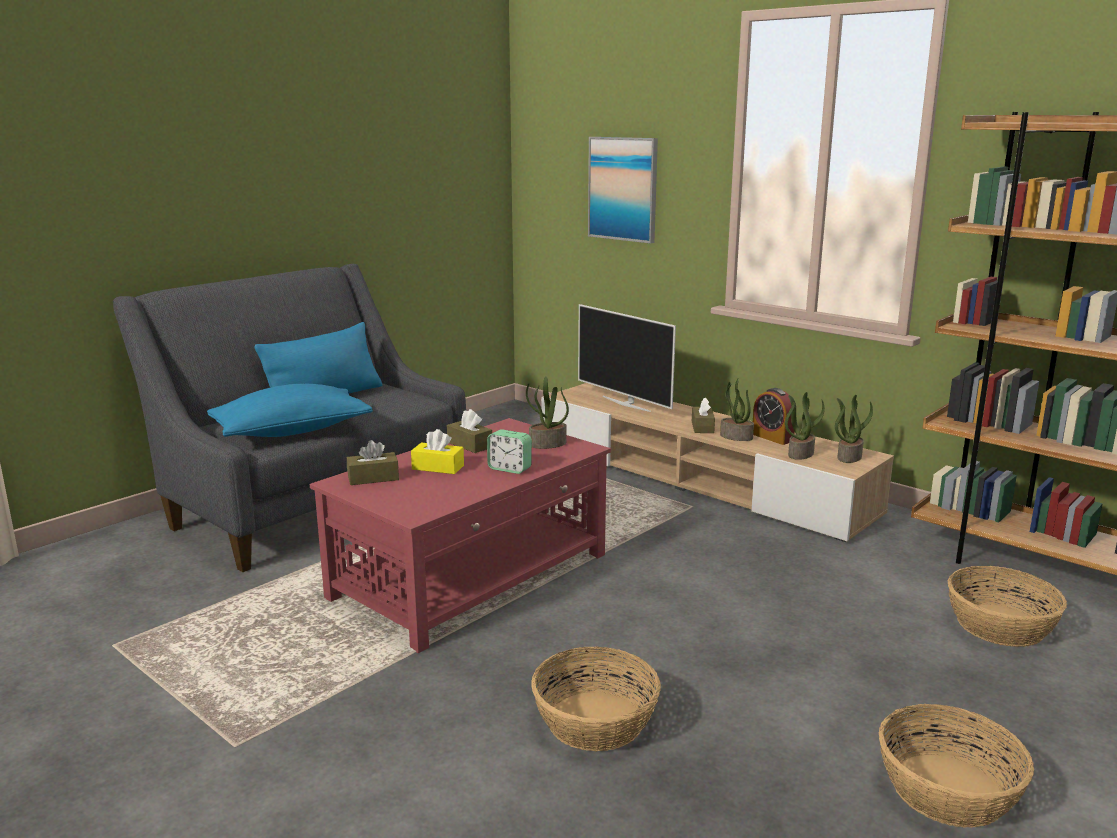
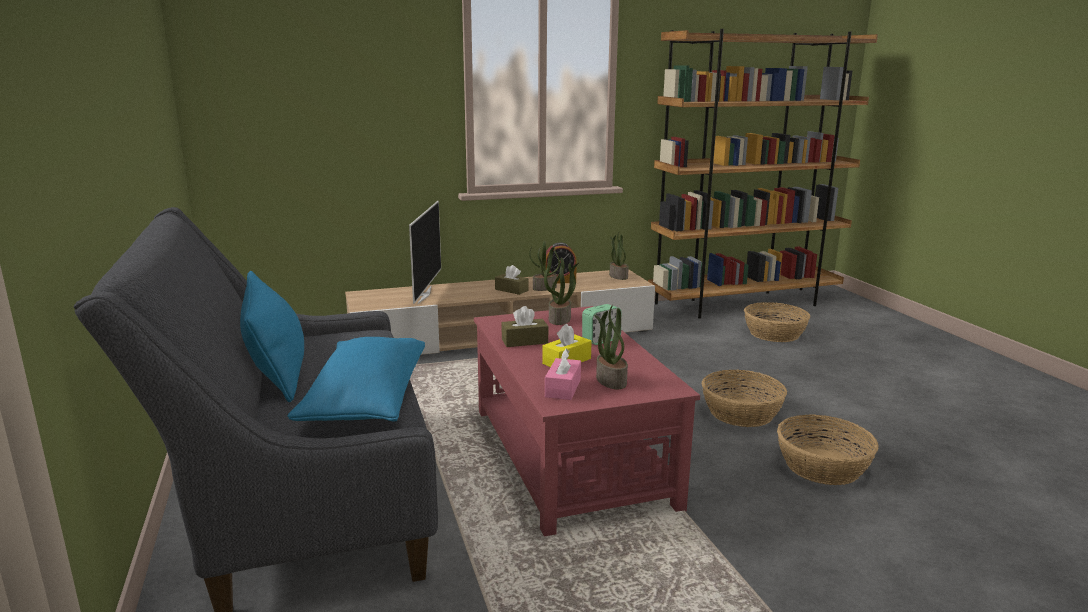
camera: 60 degrees left, 0 degrees up
(373, 478) = (563, 388): brown tissue box -> pink tissue box
(623, 189) = (345, 100): picture -> none
(627, 403) = (423, 295): television -> television turned 75 degrees counterclockwise
(800, 454) = (597, 283): potted plant -> potted plant (610, 380)
(948, 790) = (923, 397): basket -> basket (741, 413)

